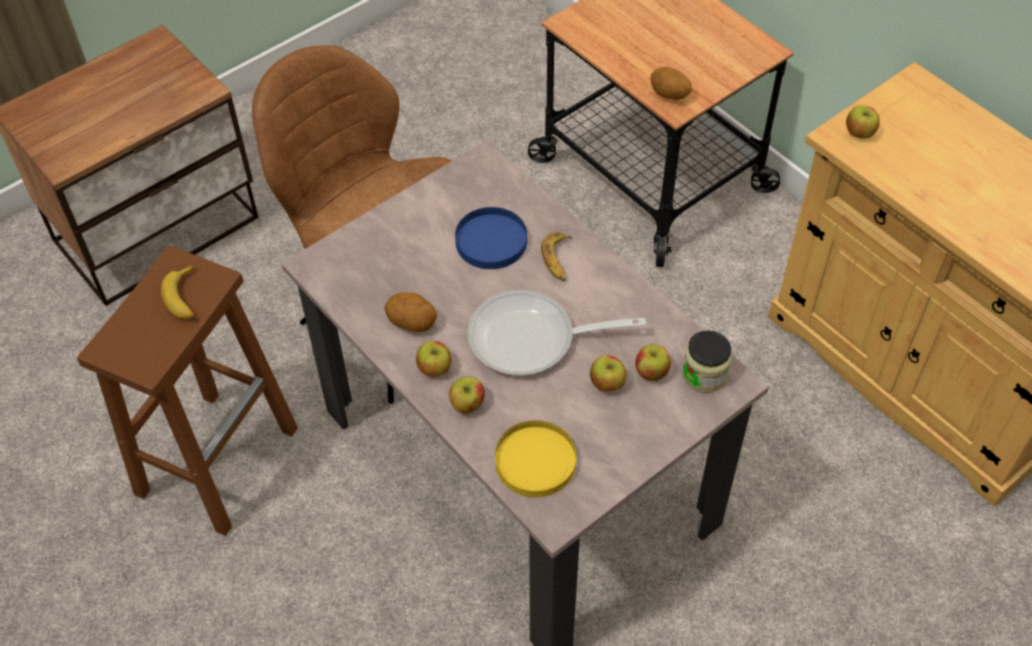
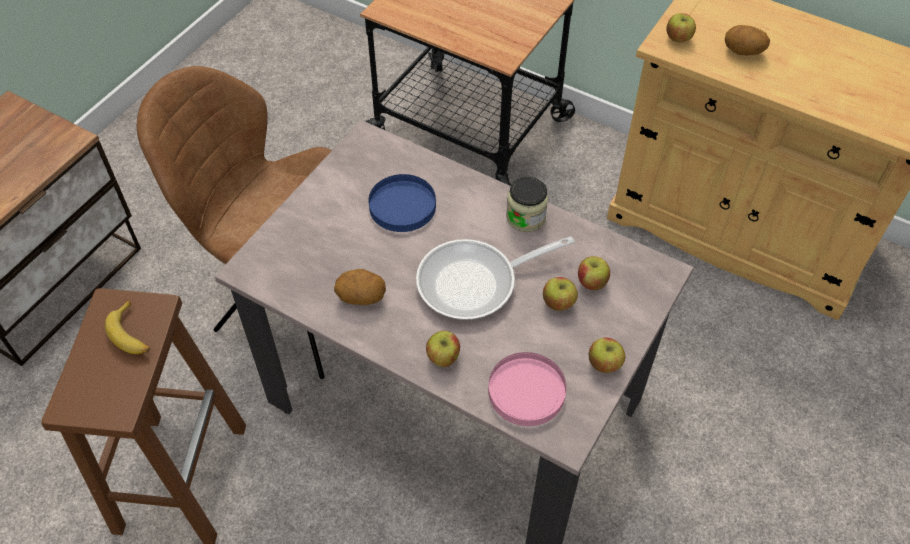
camera: 20 degrees left, 0 degrees up
(434, 368) = (399, 333): apple -> apple (604, 364)
(536, 461) = (527, 390): yellow plate -> pink plate
(558, 260) = (468, 207): banana -> none
(669, 95) = (493, 49): potato -> potato (742, 52)
(704, 374) = (637, 272): jar -> jar (525, 217)

